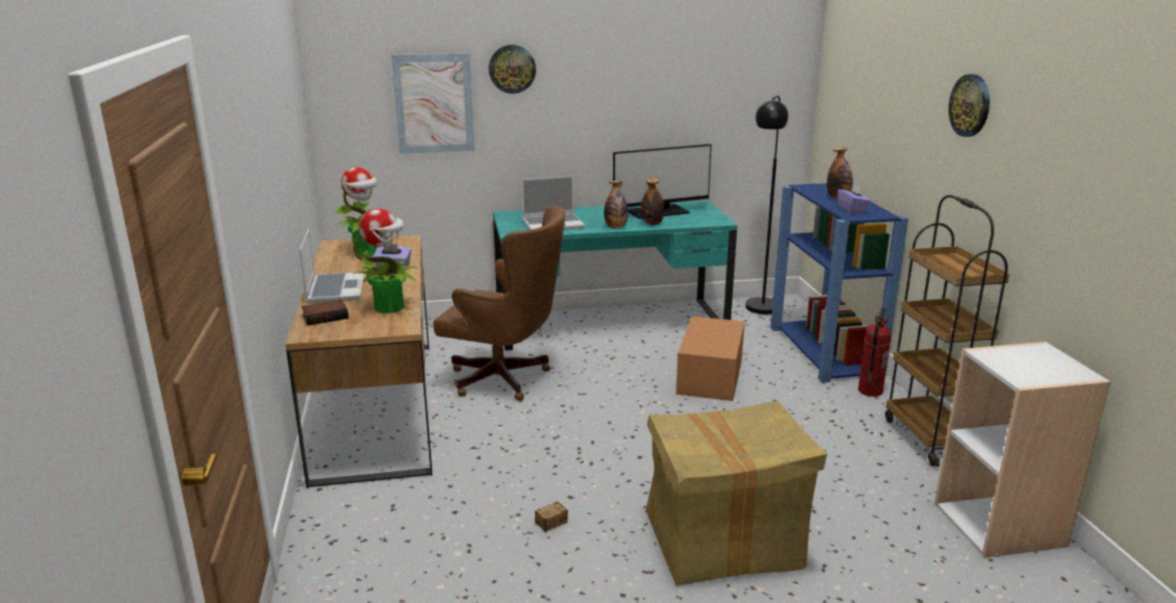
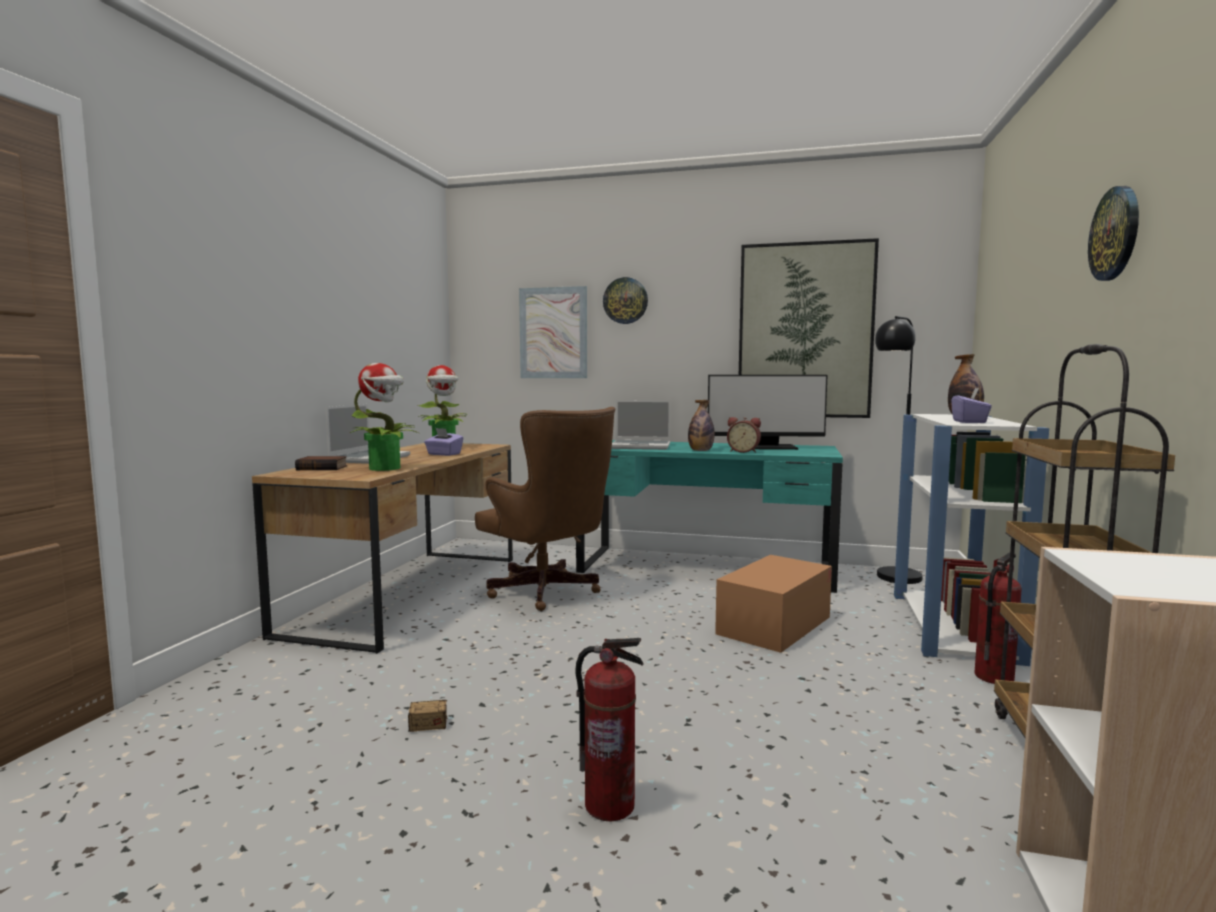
camera: 25 degrees right, 15 degrees down
(652, 224) = (743, 451): bottle -> alarm clock
(684, 98) = (805, 331): none -> picture
(723, 541) = (610, 805): cardboard box -> fire extinguisher
(824, 351) = (952, 626): blue bookcase -> white bookcase

